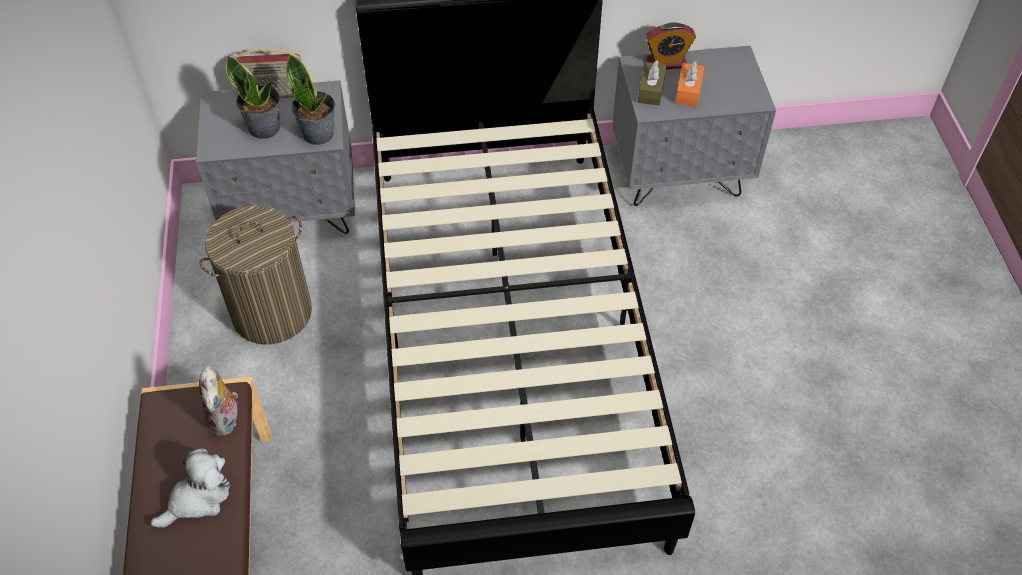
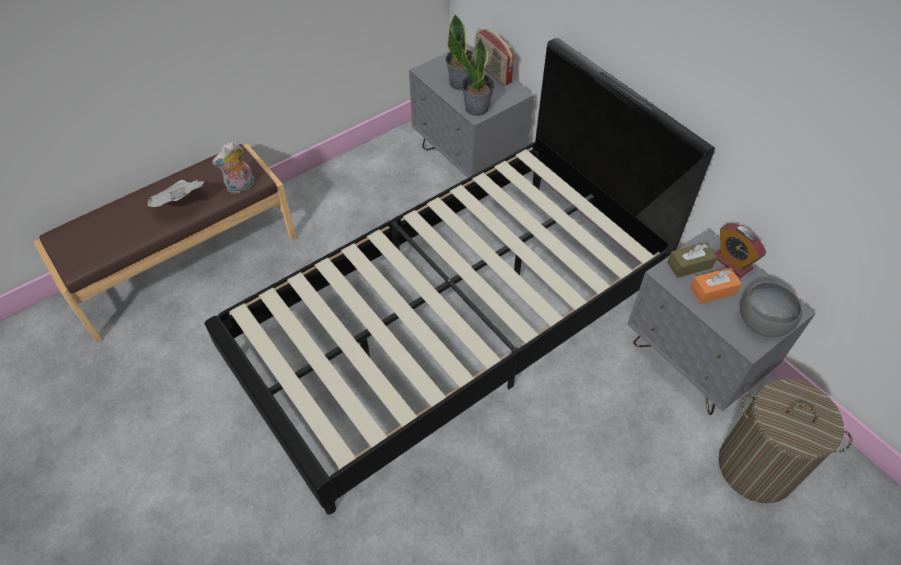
camera: 60 degrees right, 0 degrees up
(198, 498) = (180, 203): plush toy -> newspaper
(272, 313) = (384, 191): laundry basket -> laundry basket (756, 467)
(739, 80) = (762, 321): none -> grey bowl

